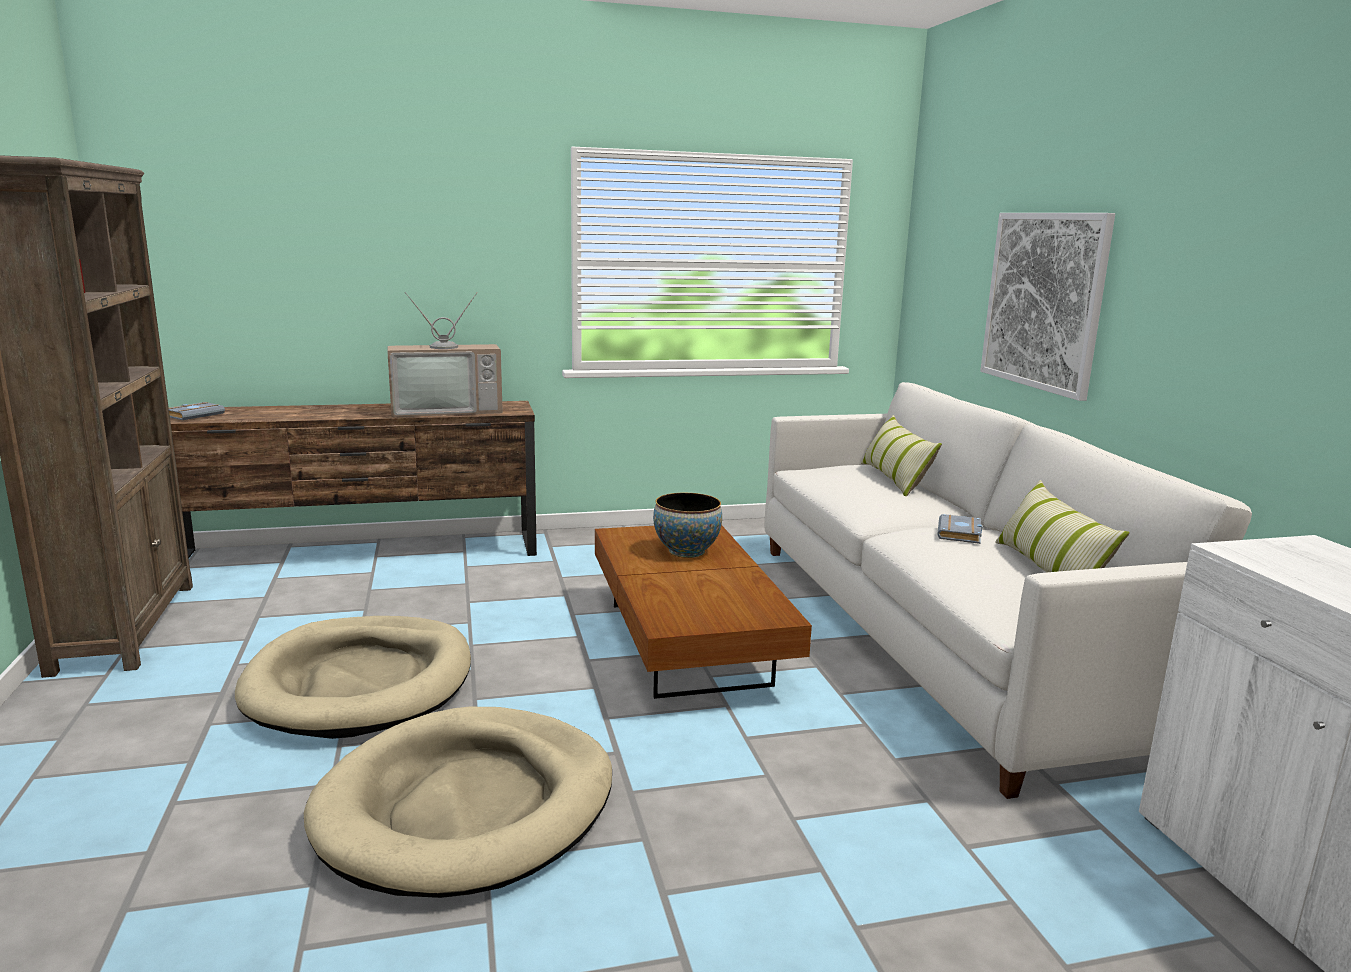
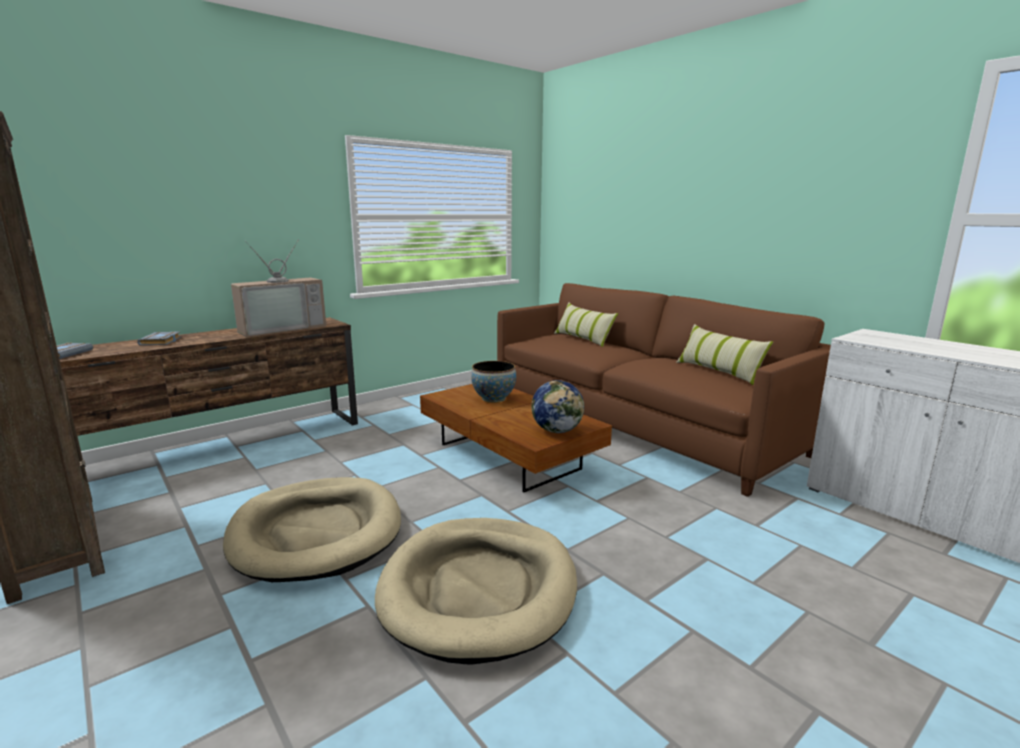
camera: 25 degrees left, 0 degrees up
(717, 616) = (557, 431): none -> globe
(947, 636) = (637, 423): white sofa -> brown sofa
(961, 534) = (658, 360): grey book -> grey book (161, 342)
(1044, 301) = (654, 228): picture -> none

